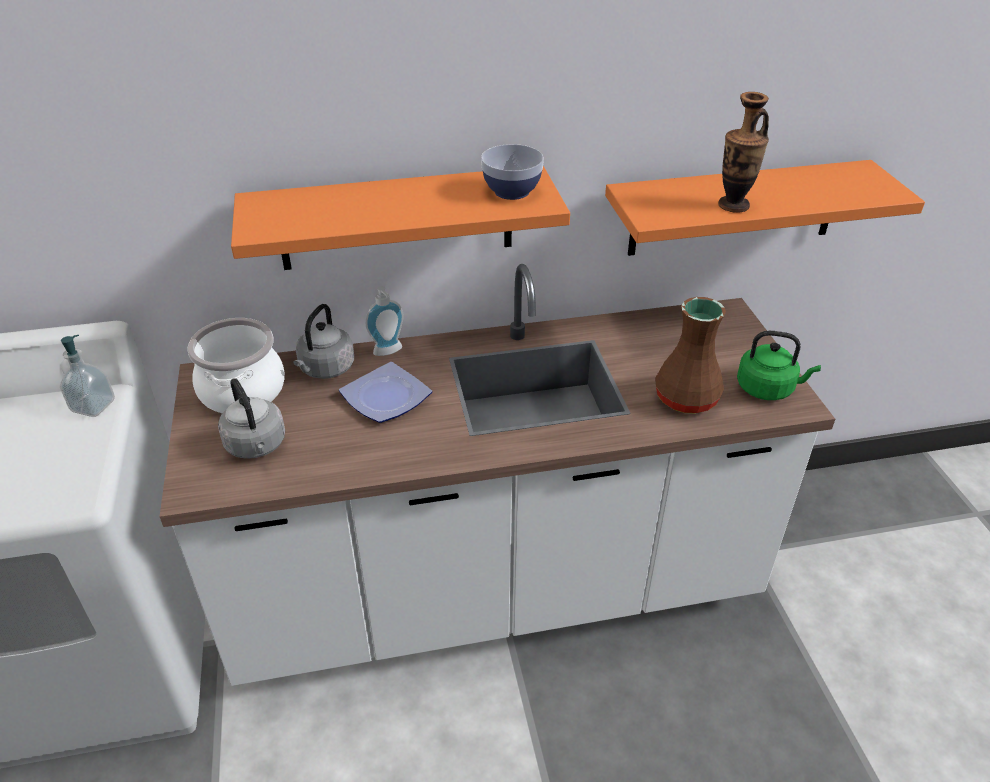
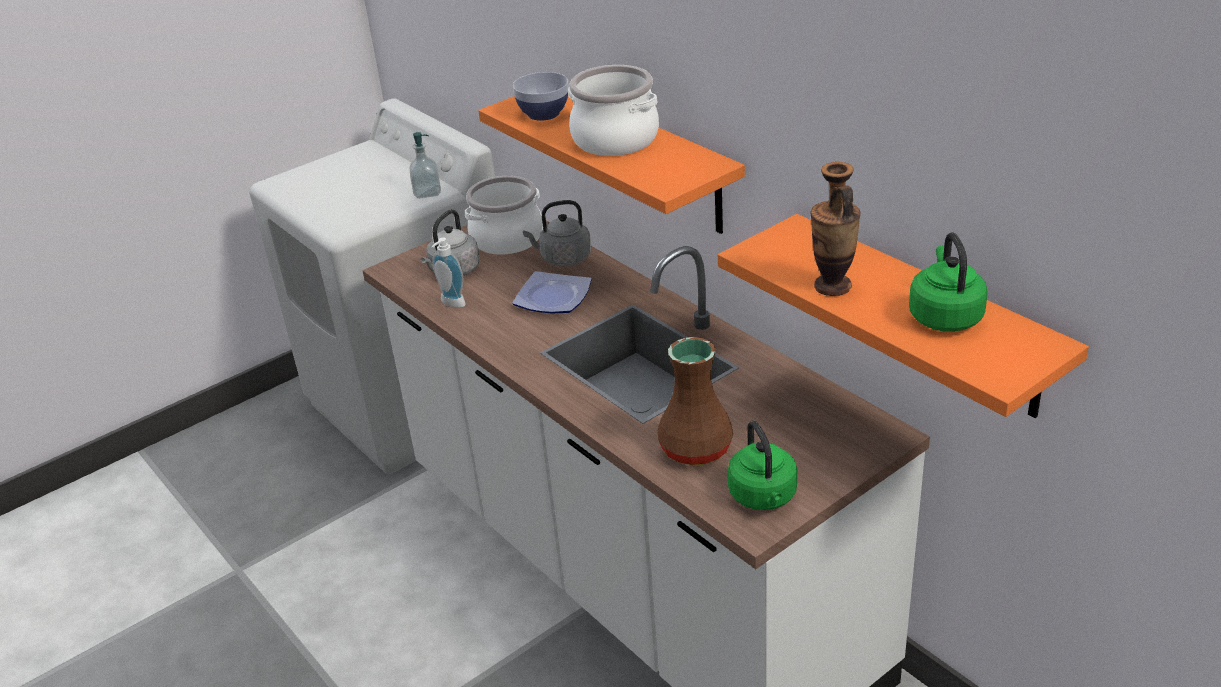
camera: 65 degrees right, 5 degrees down
(389, 352) = (612, 275): soap dispenser -> soap dispenser (450, 304)
(420, 200) = (614, 140): none -> cooking pot
(512, 191) = (673, 167): bowl -> bowl (543, 114)
(805, 184) = (944, 316): none -> green kettle

